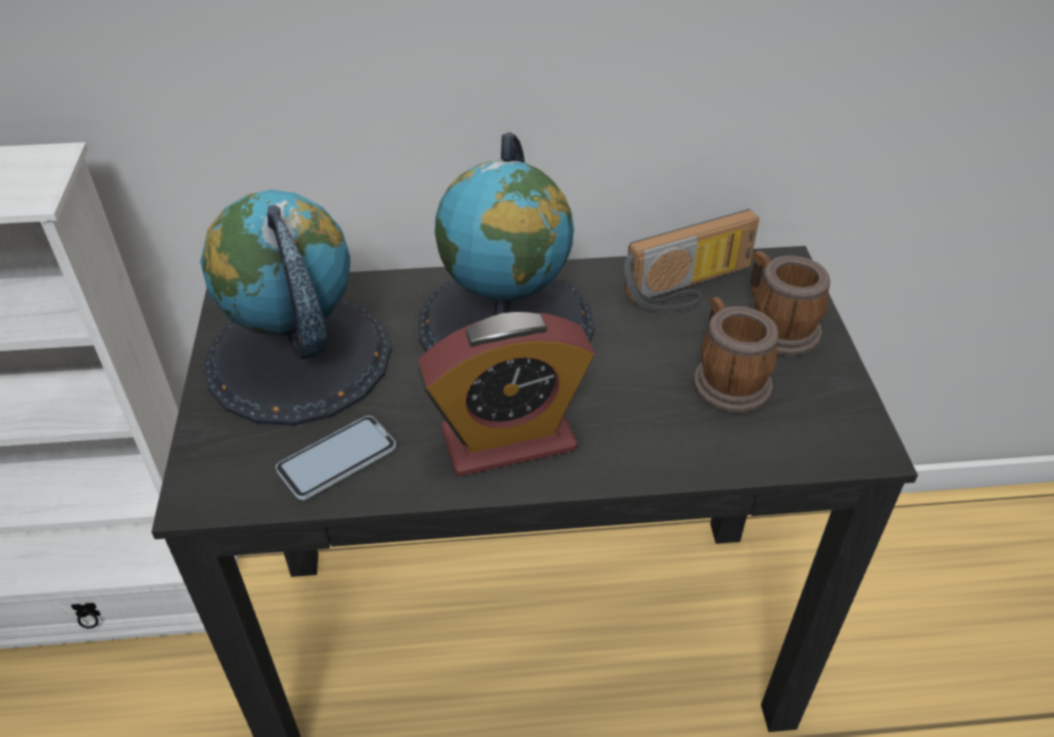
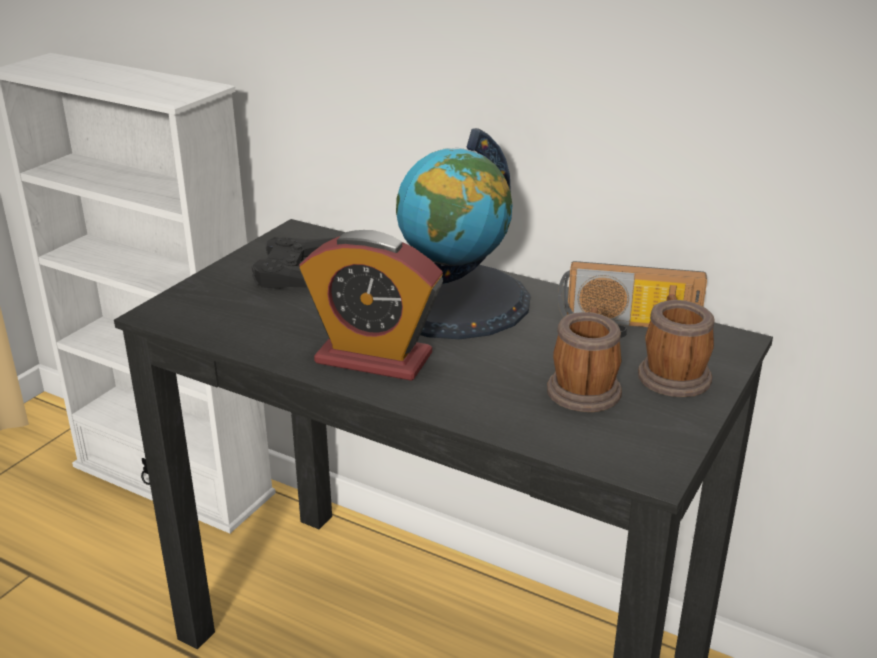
camera: 35 degrees right, 15 degrees down
(297, 358) = (294, 271): globe -> black game controller
(337, 459) = (254, 326): phone -> none

